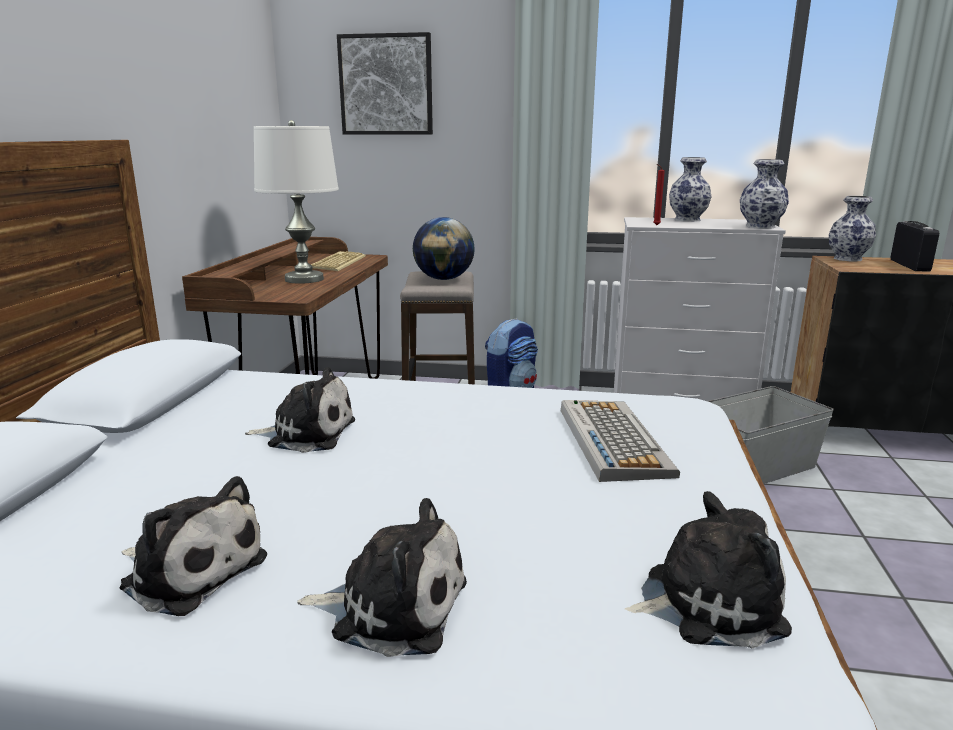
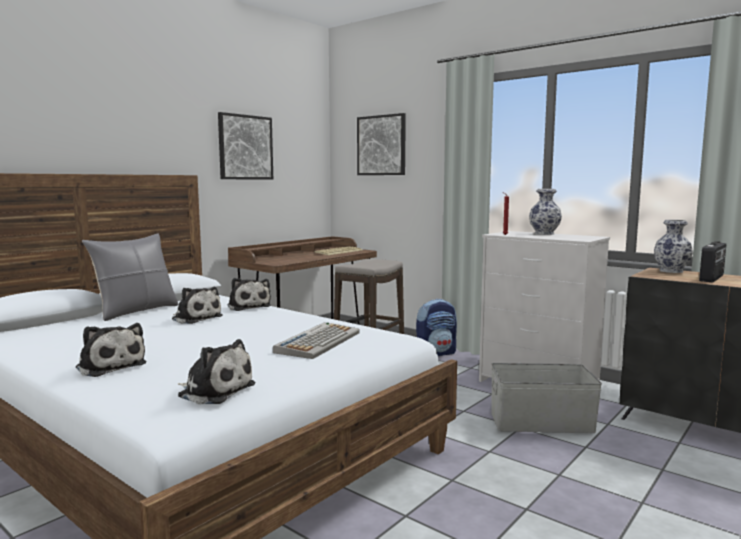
camera: 30 degrees right, 10 degrees down
(149, 441) = (136, 311): none -> grey pillow
(178, 82) = (245, 147): none -> picture
(191, 570) = (75, 345): plush toy -> plush toy (248, 306)
(304, 279) = (300, 257): white table lamp -> none
(444, 279) = (374, 263): globe -> none
(760, 227) = (578, 239): vase -> none

